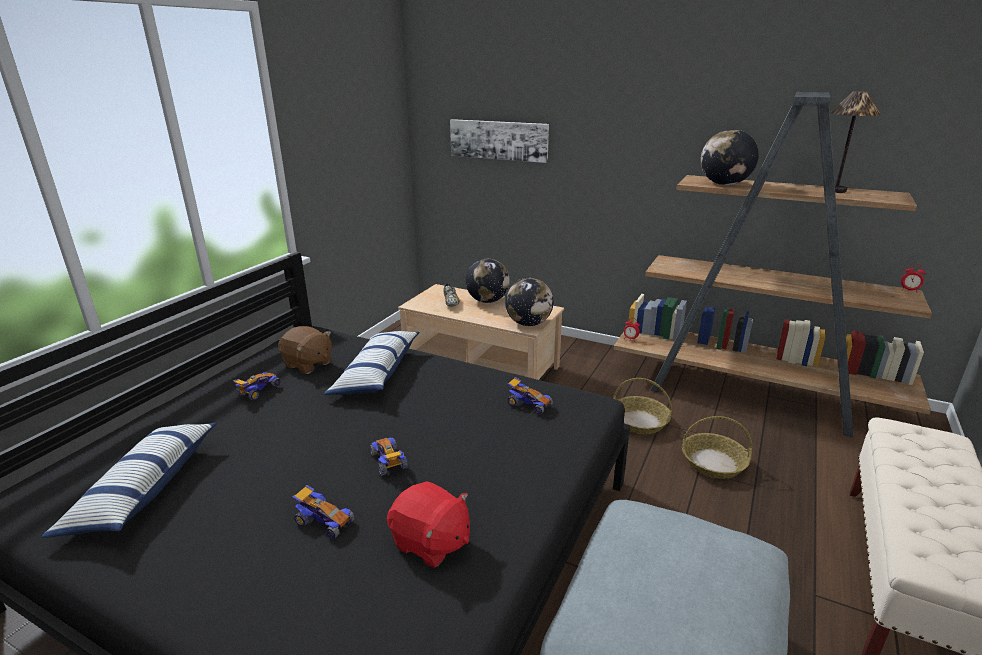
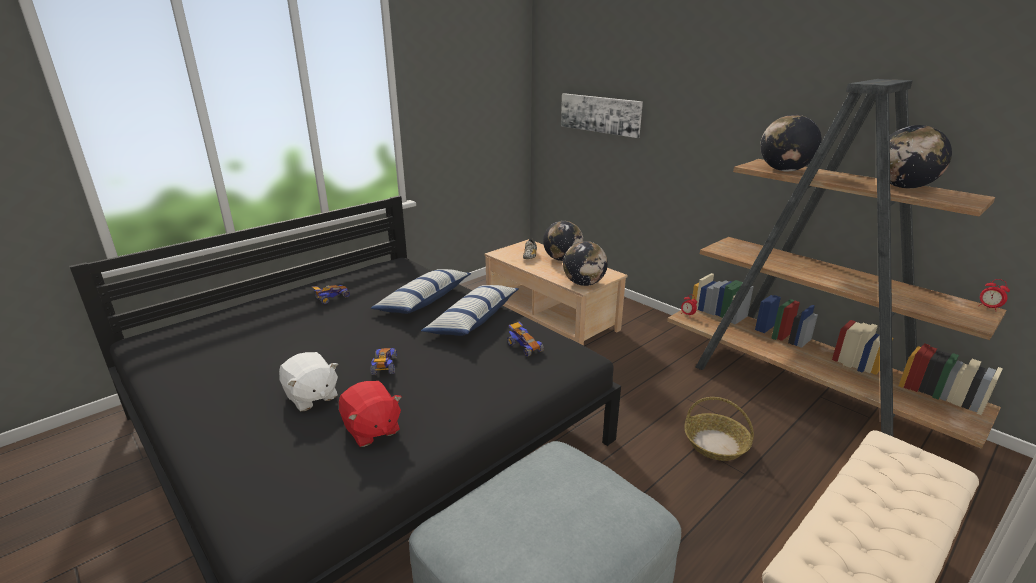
camera: 20 degrees right, 0 degrees up
(144, 489) = (219, 349): pillow -> pillow (473, 320)
(308, 364) = (378, 285): brown plush toy -> none
(324, 521) = (311, 397): toy car -> white plush toy
(640, 421) = (666, 392): basket -> none
(836, 191) = (903, 187): table lamp -> globe

